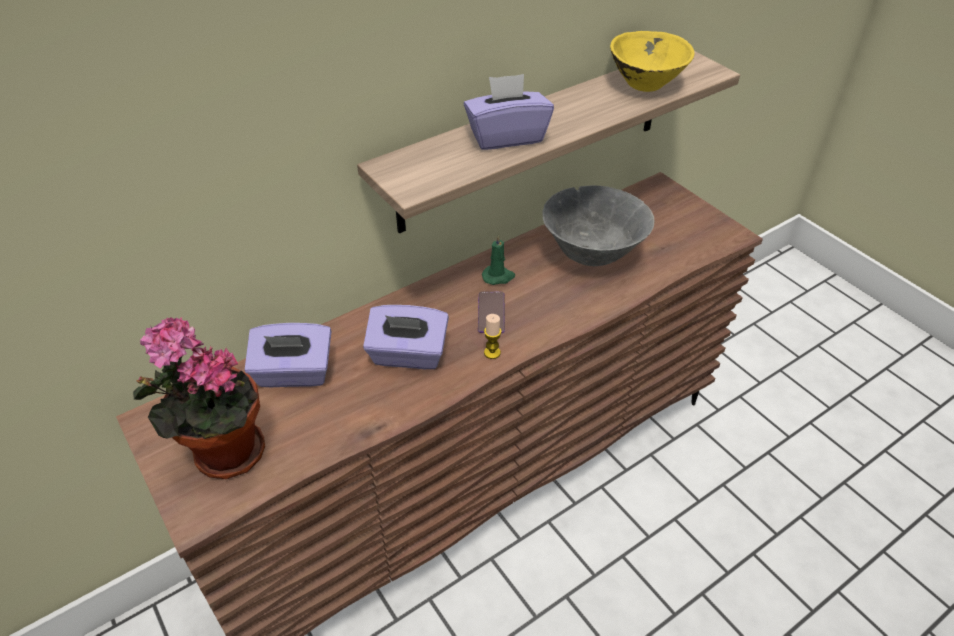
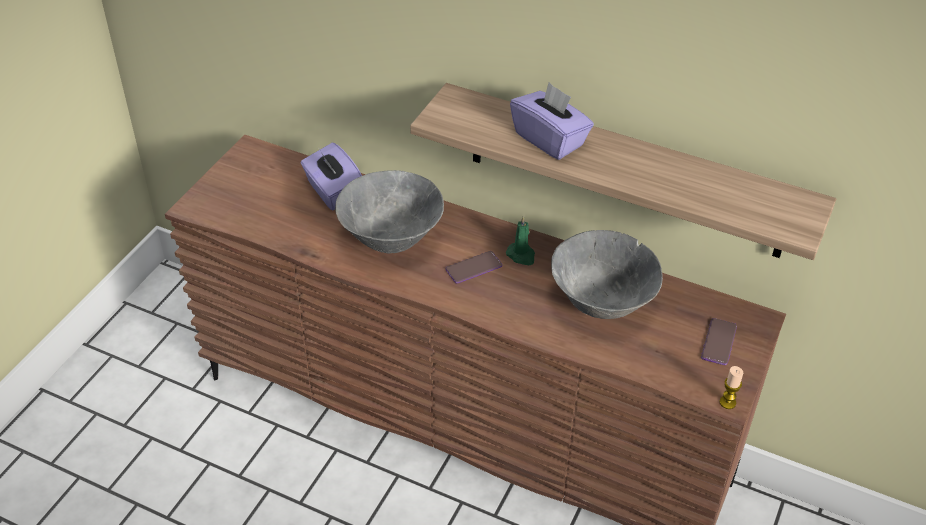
camera: 60 degrees right, 0 degrees up
(223, 453) = (245, 194): potted plant -> none
(408, 355) = (392, 240): purple tissue box -> grey bowl
(492, 353) = (429, 285): candle -> candle (727, 402)
(646, 84) = (724, 192): yellow bowl -> none
(671, 214) = (718, 342): none -> phone

